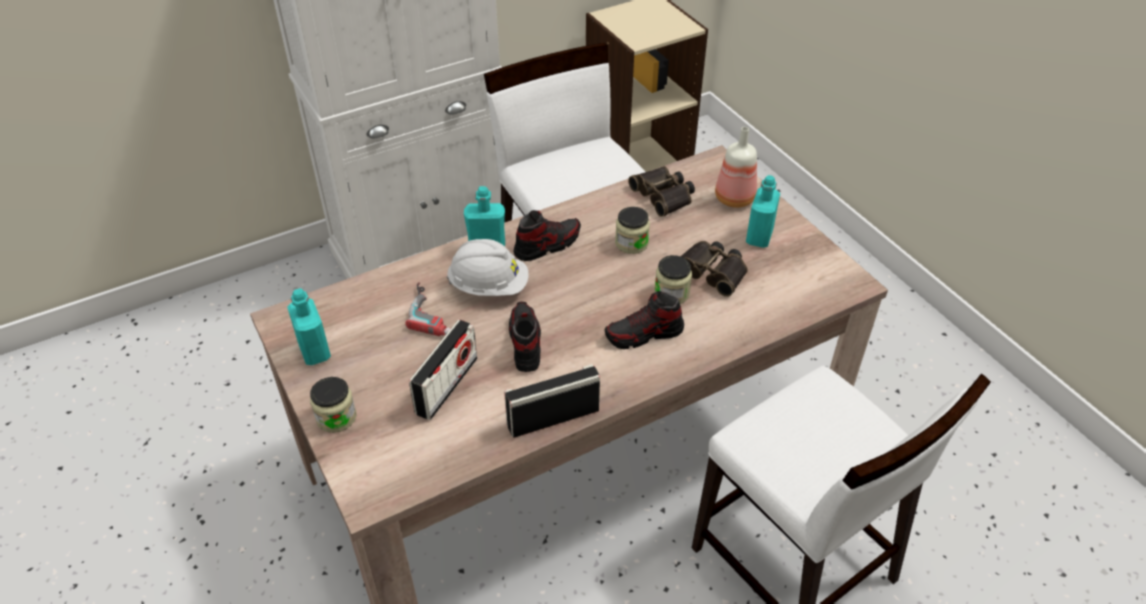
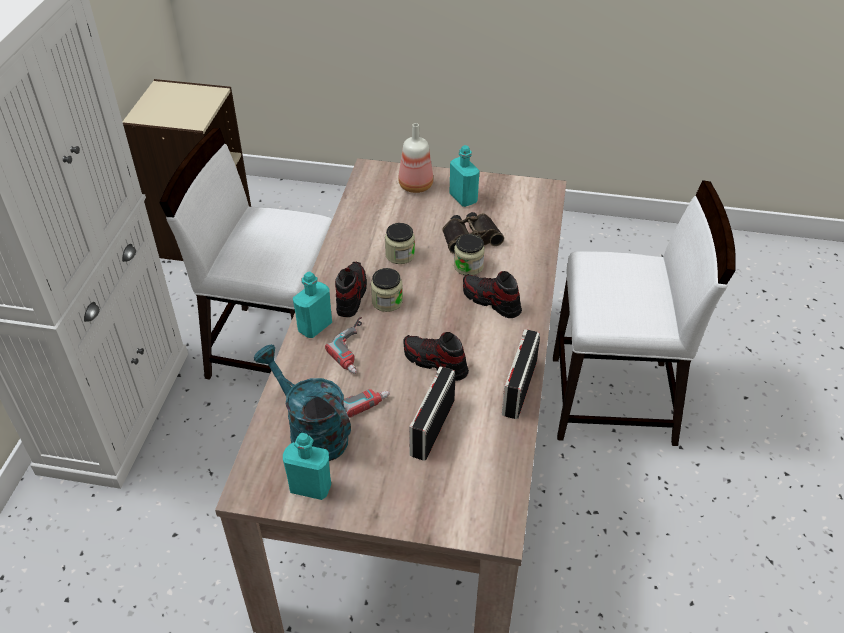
camera: 50 degrees left, 0 degrees up
(336, 417) = (397, 510): jar -> jar (387, 301)
(371, 316) = (311, 432): none -> turquoise watering can
(447, 386) = (432, 427): radio -> radio turned 135 degrees counterclockwise
(489, 286) = (357, 349): white hard hat -> power drill
(644, 334) = (491, 301): shoe -> shoe turned 105 degrees clockwise
(664, 195) = (373, 212): binoculars -> none

